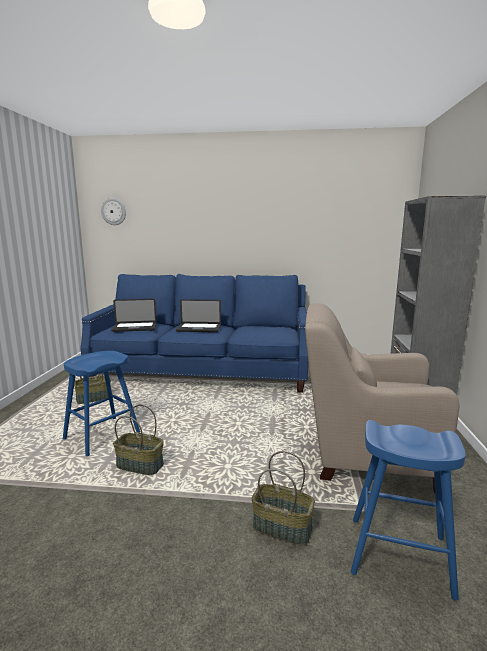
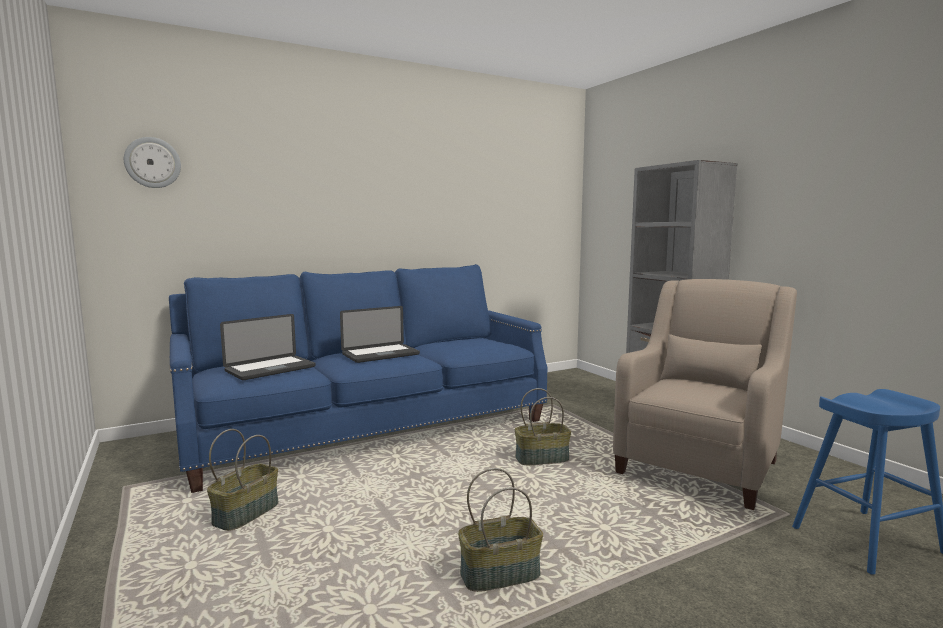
camera: 35 degrees left, 5 degrees down
(102, 436) = (366, 561): blue stool -> none
(283, 527) = (760, 564): basket -> basket (542, 458)
(366, 454) = (699, 464): beige armchair -> beige armchair turned 150 degrees clockwise

